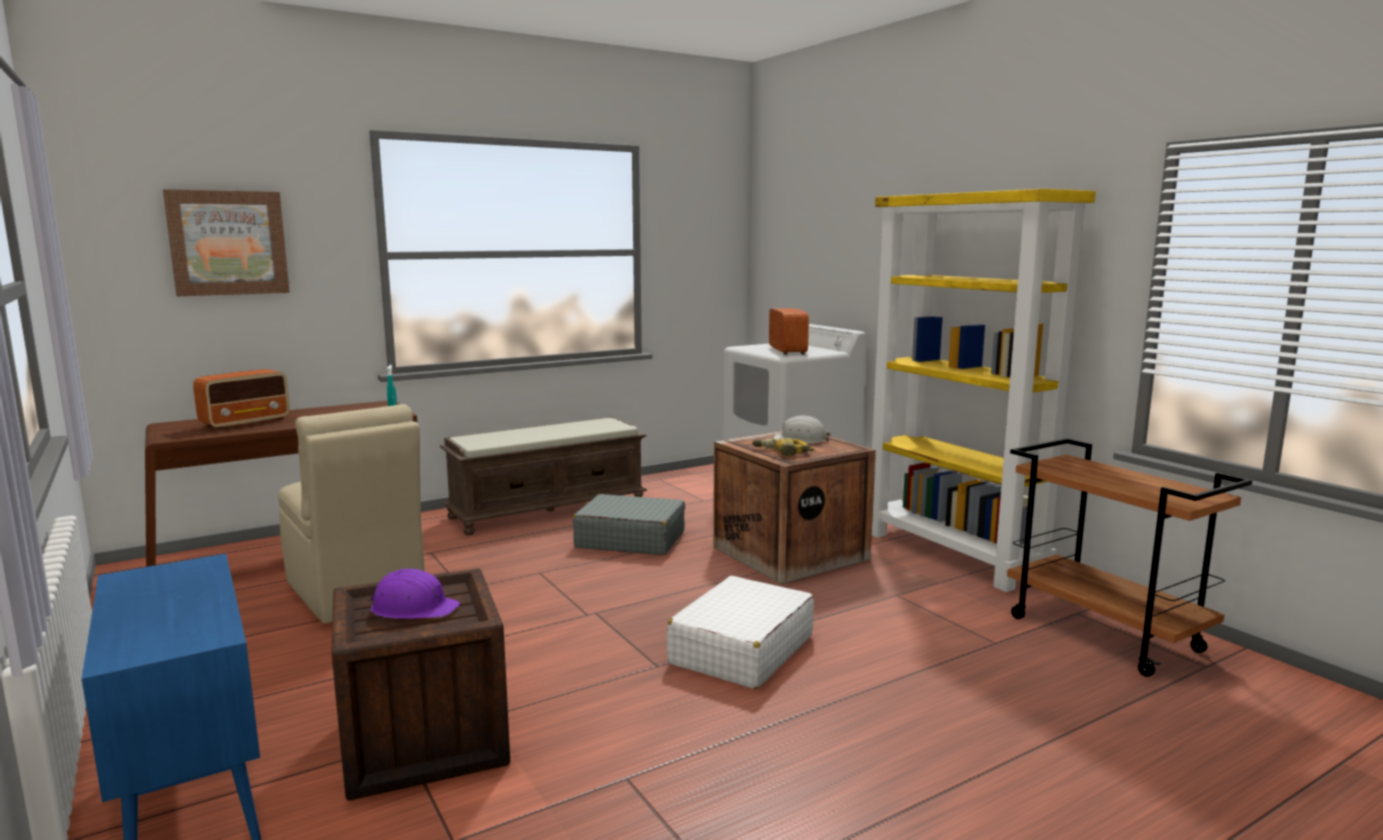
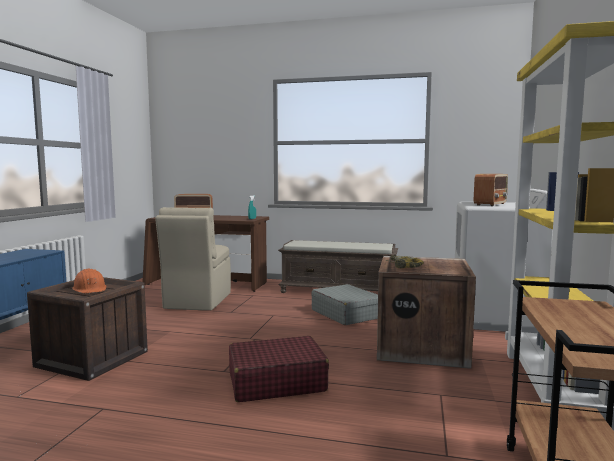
camera: 45 degrees right, 5 degrees down
(228, 243) = (210, 137): picture -> none
(413, 608) = (90, 289): purple hard hat -> orange hard hat
(741, 650) = (276, 382): white suitcase -> red suitcase
(800, 439) = (440, 263): white hard hat -> none

